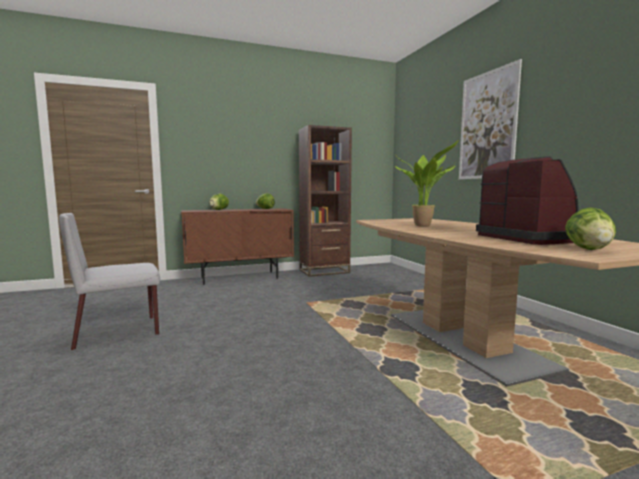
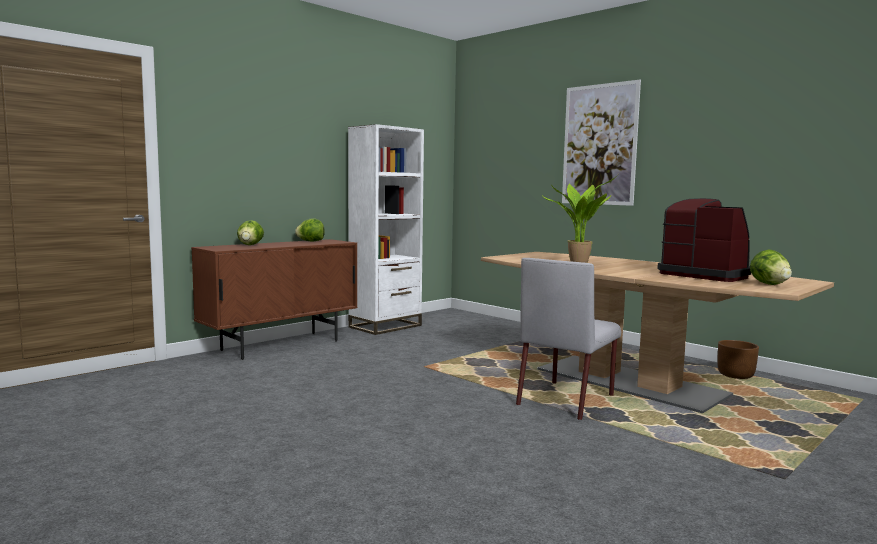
camera: 25 degrees left, 0 degrees up
(118, 332) = (237, 430): grey chair -> grey chair (566, 399)
(324, 271) = (385, 326): brown bookcase -> white bookcase
(597, 349) = (736, 375): none -> brown planter

